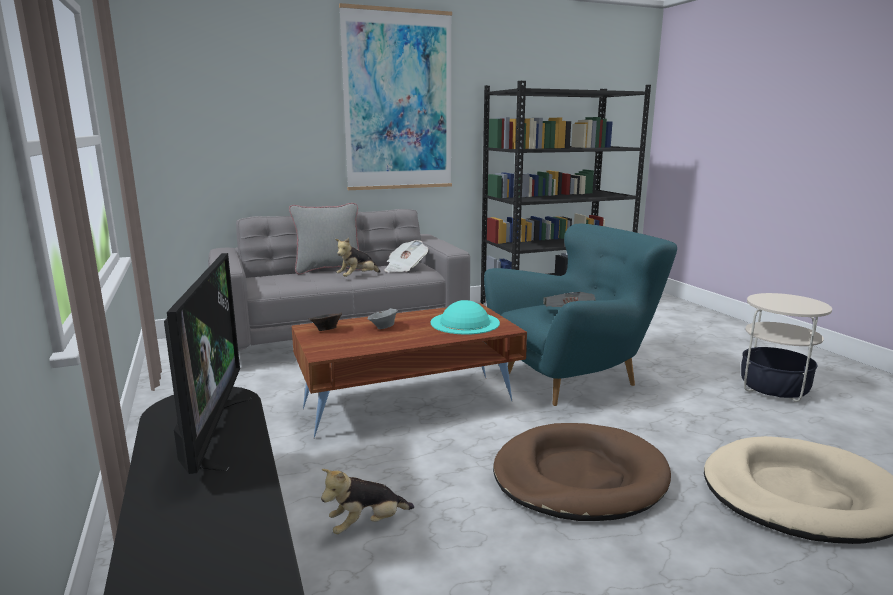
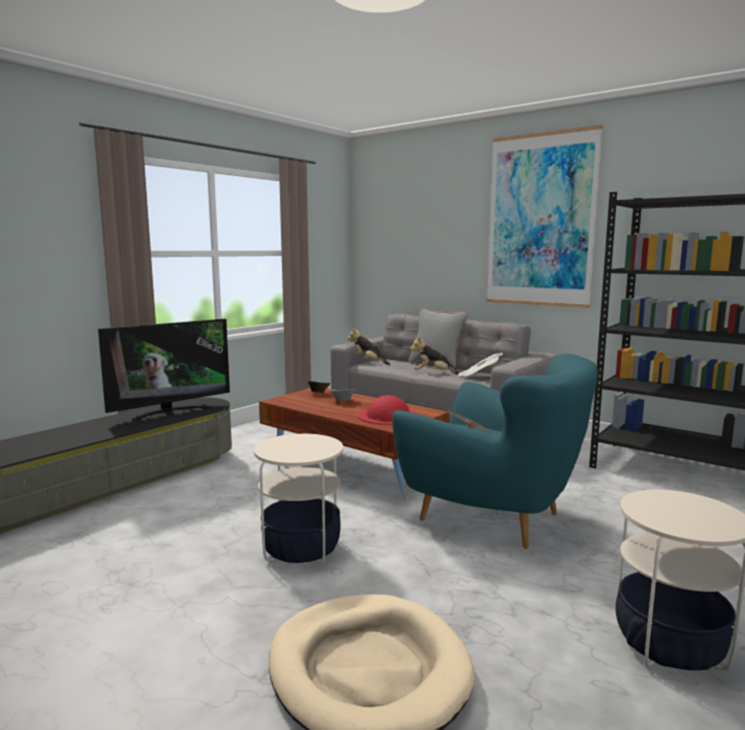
camera: 60 degrees right, 5 degrees down
(367, 525) = (190, 498): plush toy -> plush toy (367, 363)
(464, 322) = (388, 415): turquoise hat -> red hat
(579, 477) = (301, 550): brown dog bed -> beige side table

